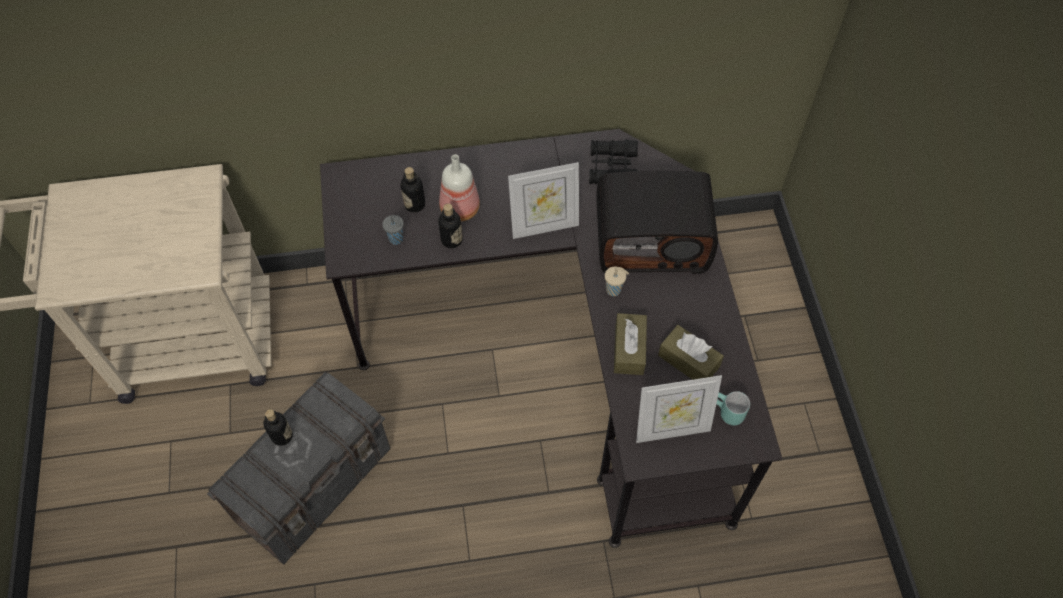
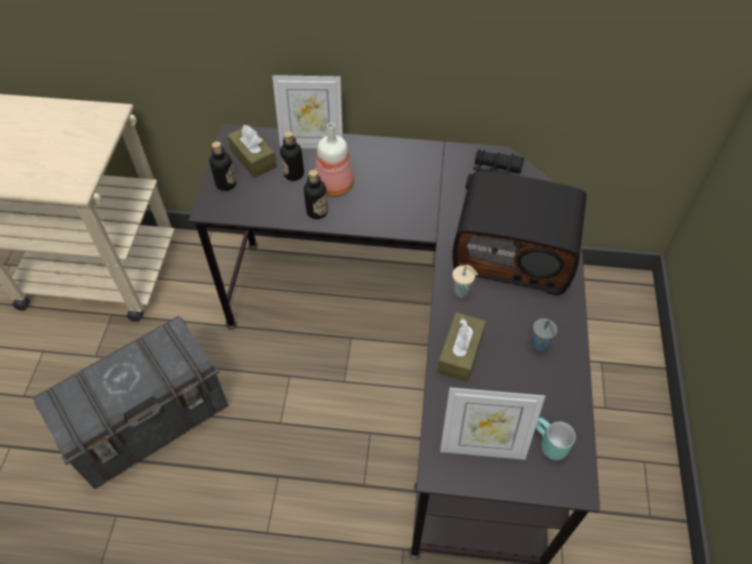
camera: 15 degrees right, 5 degrees down
(282, 436) = (116, 364): bottle -> bottle (226, 184)
(396, 239) = (265, 201): grey cup -> grey cup (540, 345)
(544, 226) = (410, 218): picture frame -> picture frame (312, 143)
(688, 361) = (520, 379): brown tissue box -> brown tissue box (253, 159)

